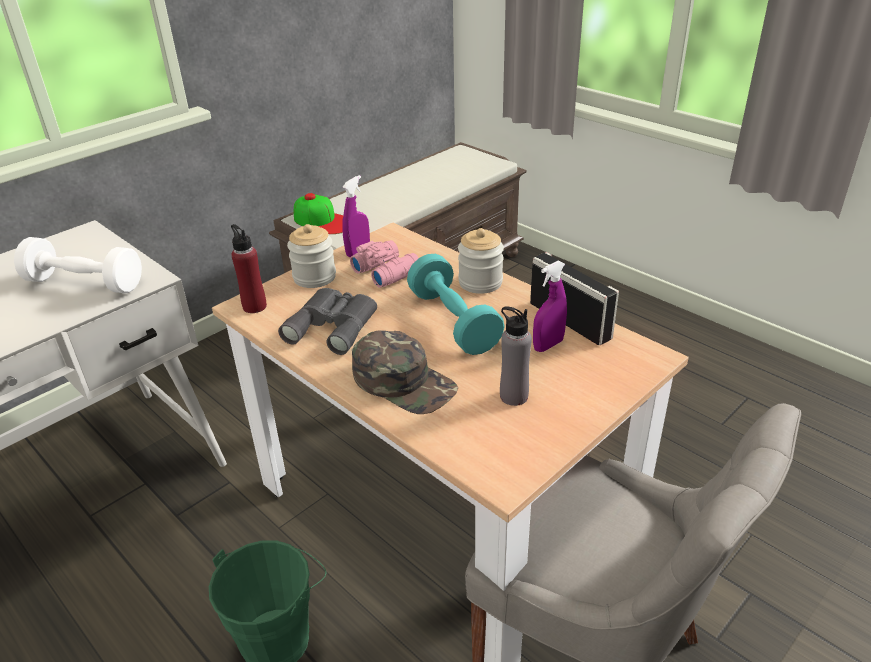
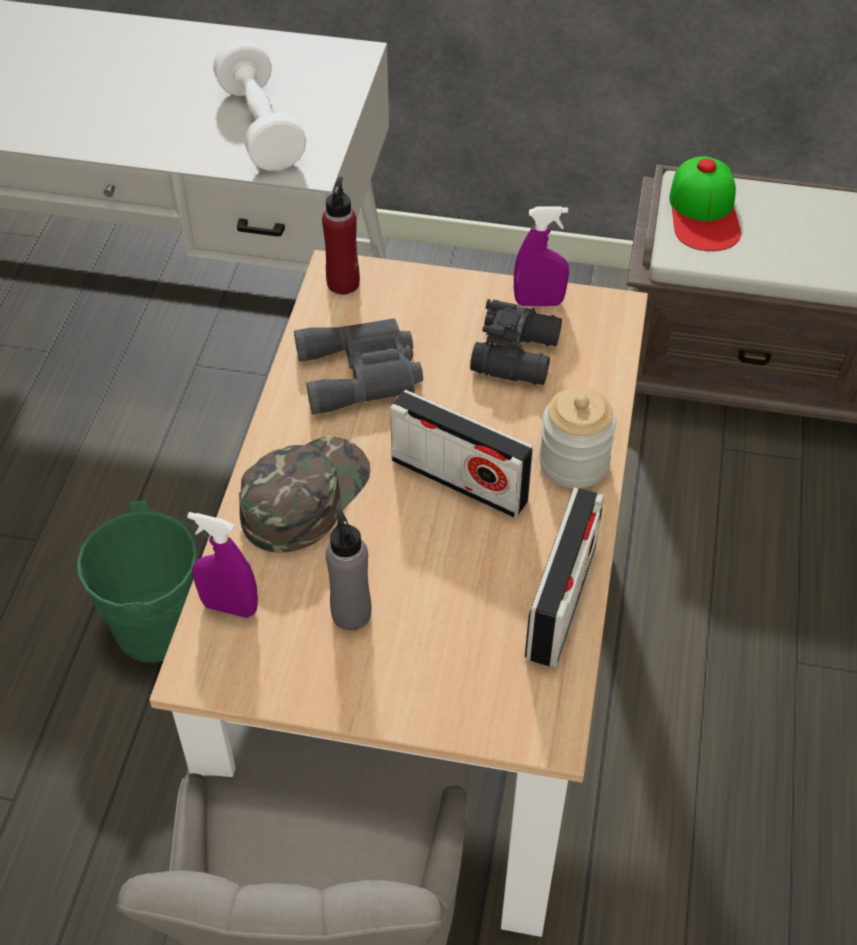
camera: 55 degrees right, 15 degrees up
(314, 277) = (445, 297): jar -> none
(386, 271) = (518, 354): pink binoculars -> black binoculars
(404, 382) = (304, 496): green cap -> green cap turned 150 degrees counterclockwise
(453, 322) = (459, 480): turquoise dumbbell -> radio
(548, 345) = (484, 602): purple spray bottle -> purple spray bottle (229, 607)

